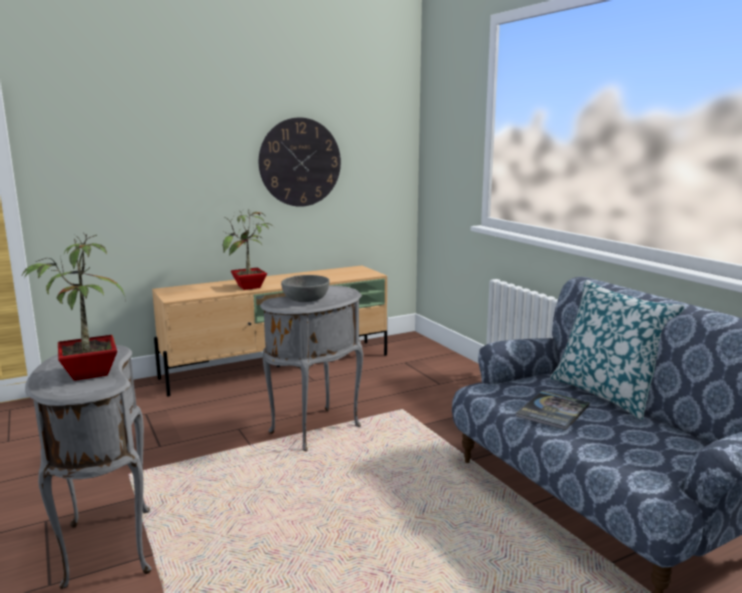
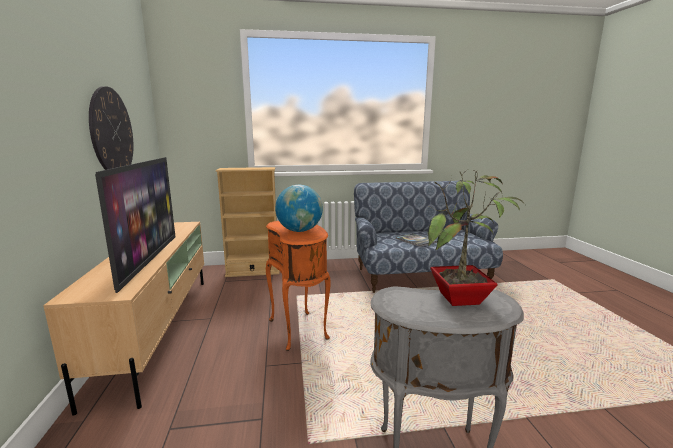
camera: 70 degrees left, 0 degrees up
(249, 287) = (149, 259): potted plant -> television
(306, 299) = (299, 230): grey bowl -> globe
(318, 430) = (300, 330): grey side table -> orange side table
(446, 369) = (253, 272): none -> beige bookcase
(606, 394) = (400, 230): pillow -> none

